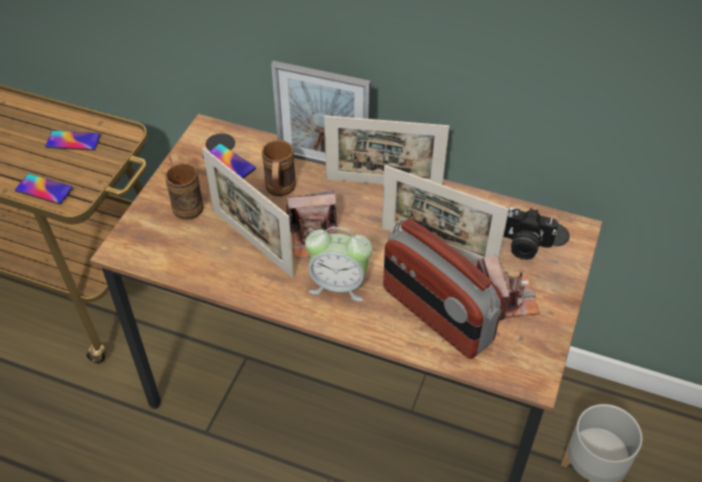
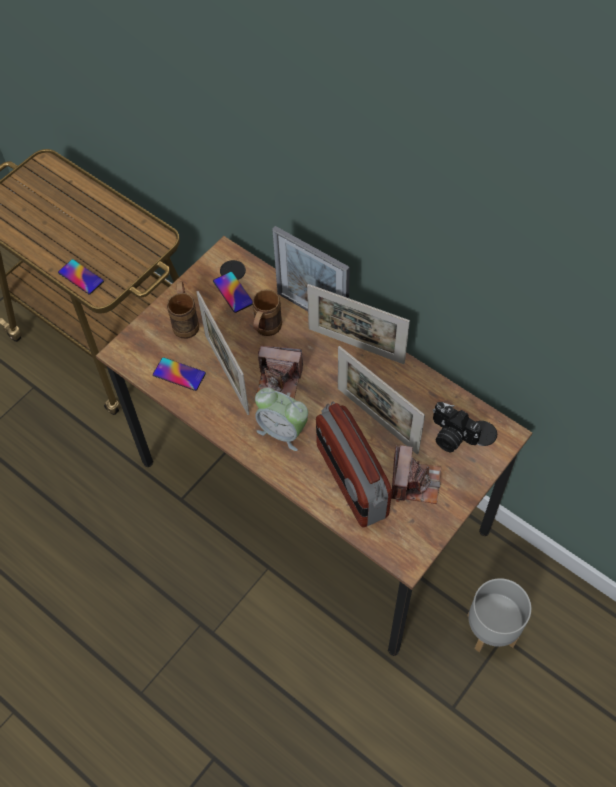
camera: 20 degrees right, 10 degrees up
(73, 141) = (116, 234): phone -> phone (179, 374)

